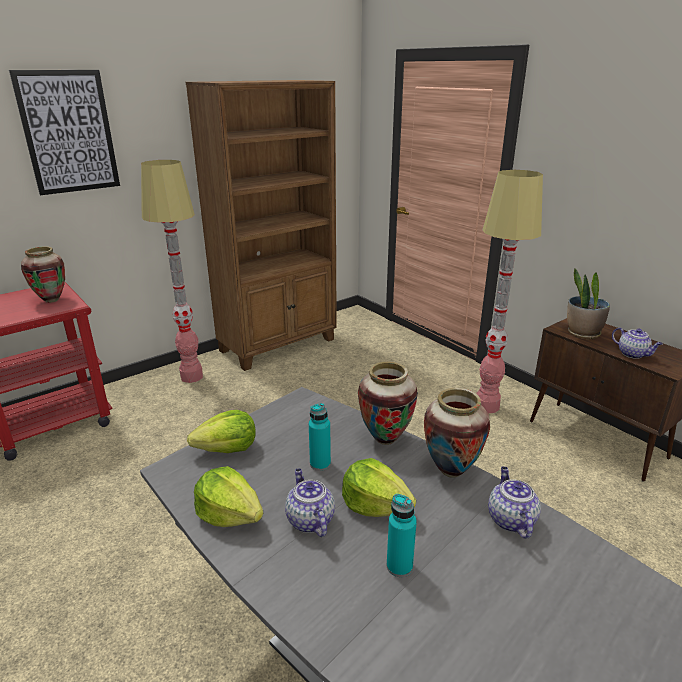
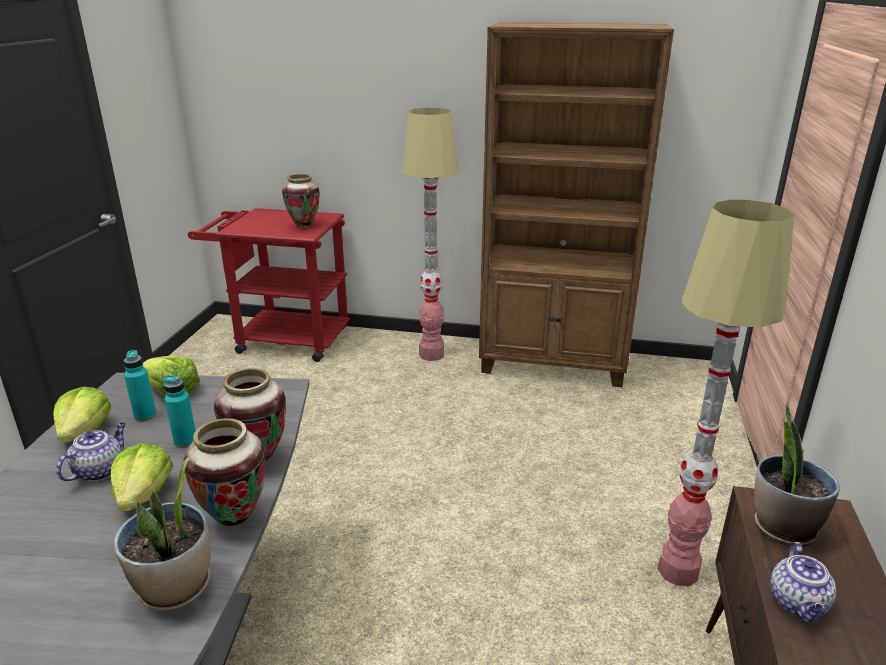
camera: 50 degrees right, 0 degrees up
(68, 132) = (370, 69): picture -> none
(399, 566) = (61, 542): turquoise bottle -> turquoise bottle (145, 415)
(510, 519) = (175, 588): teapot -> potted plant

